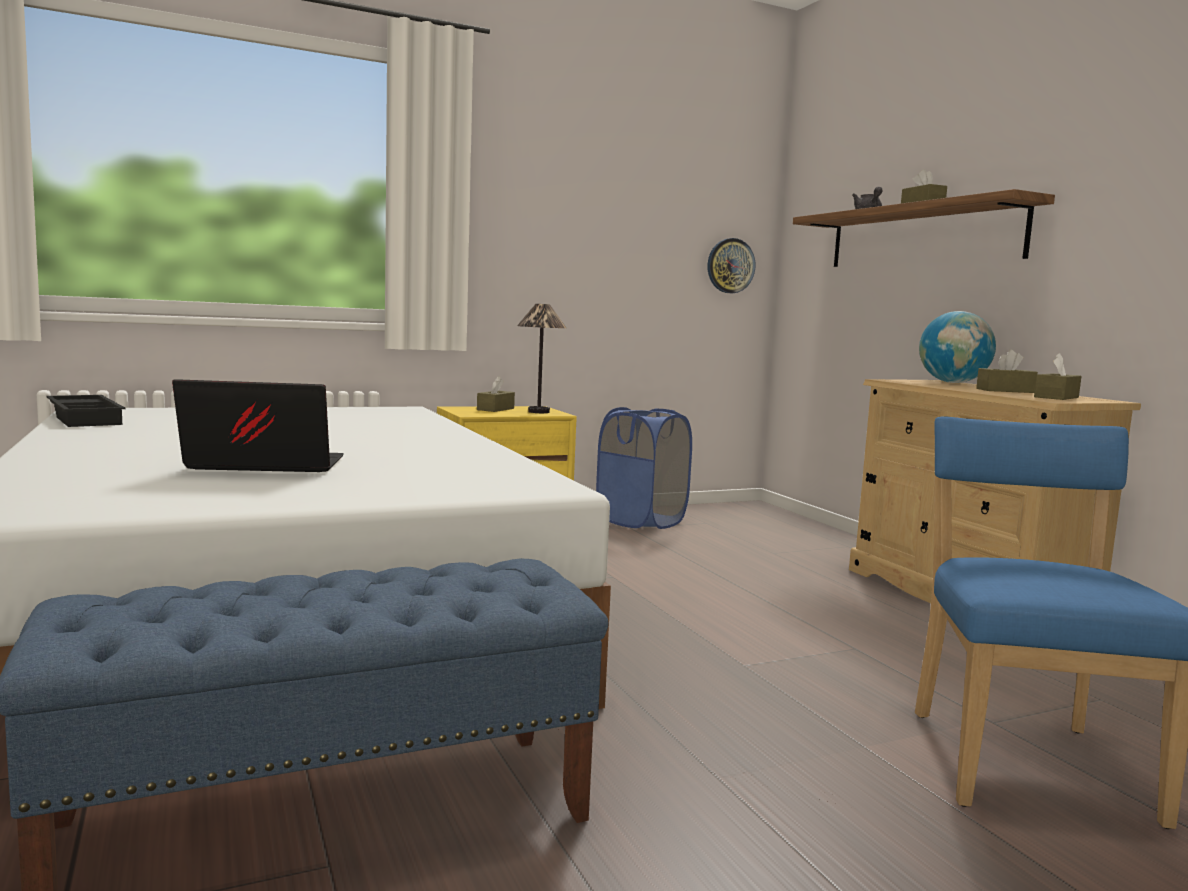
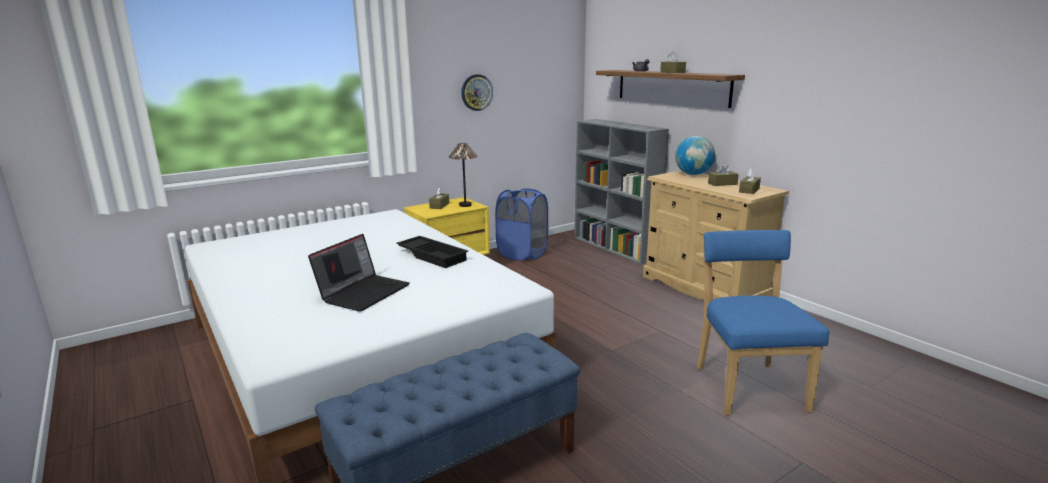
camera: 10 degrees left, 10 degrees up
(87, 418) = (217, 255): black tray -> black tray (433, 256)
(262, 466) = (363, 292): laptop -> laptop turned 135 degrees clockwise
(730, 265) = (558, 96): wall clock -> wall clock (476, 92)
(811, 529) = (615, 248): none -> grey bookcase

